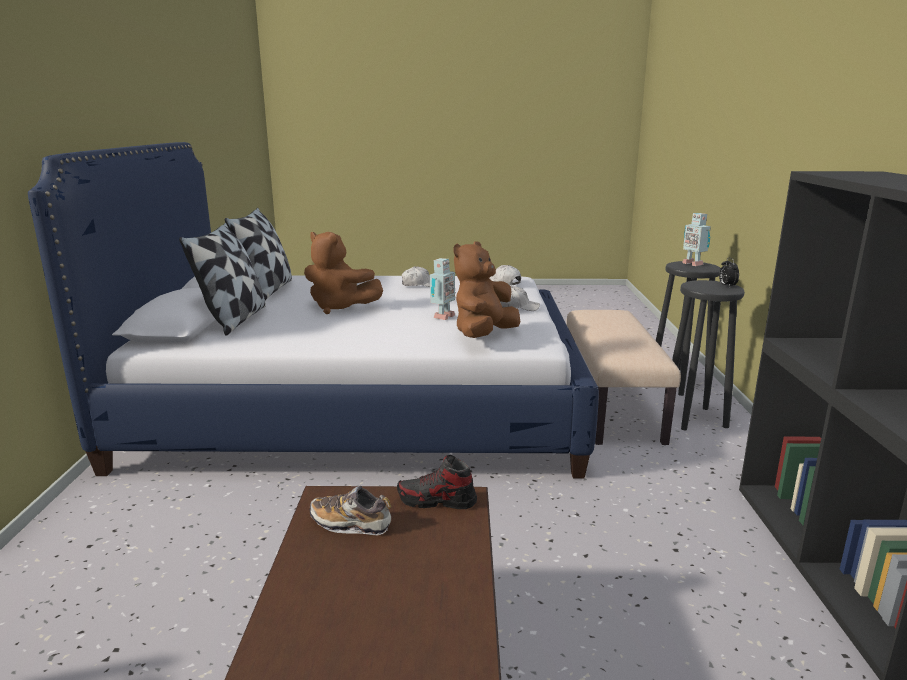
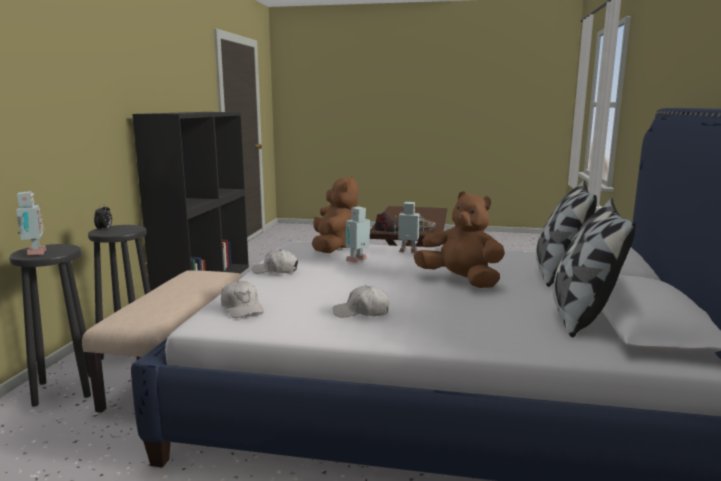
camera: 170 degrees left, 5 degrees down
(387, 336) = (408, 252): none -> toy robot
(484, 335) = (333, 247): brown plush toy -> brown plush toy turned 45 degrees counterclockwise

